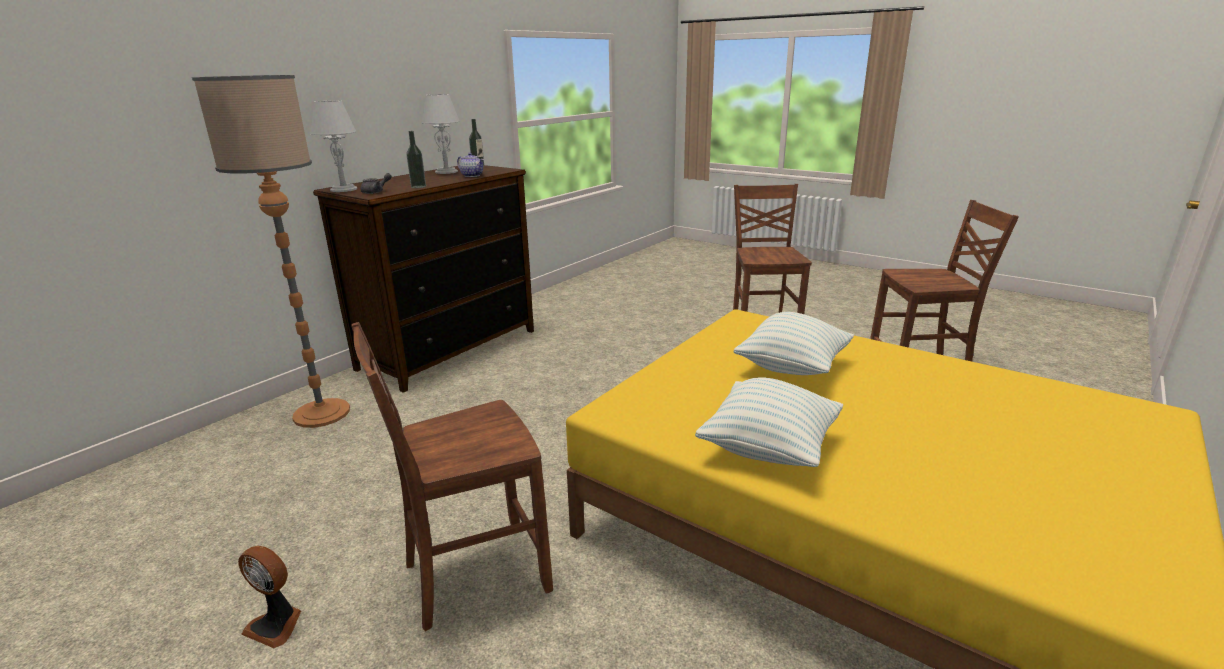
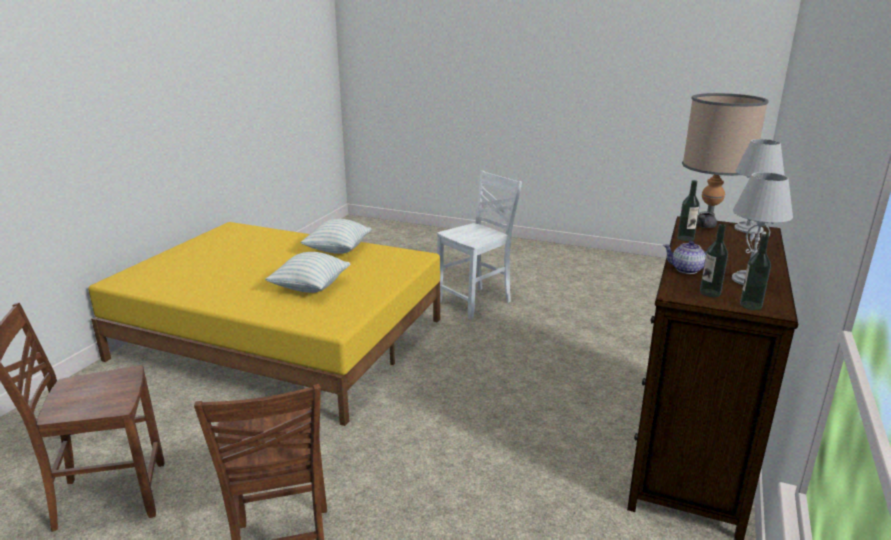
camera: 165 degrees right, 0 degrees up
(276, 624) = (540, 283): fan -> none
(473, 576) = (476, 302): brown chair -> white chair
(487, 169) = (710, 293): none -> bottle

